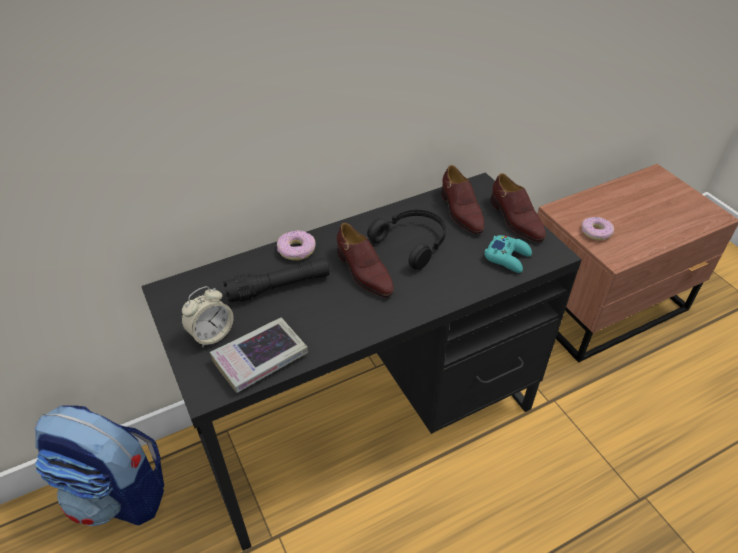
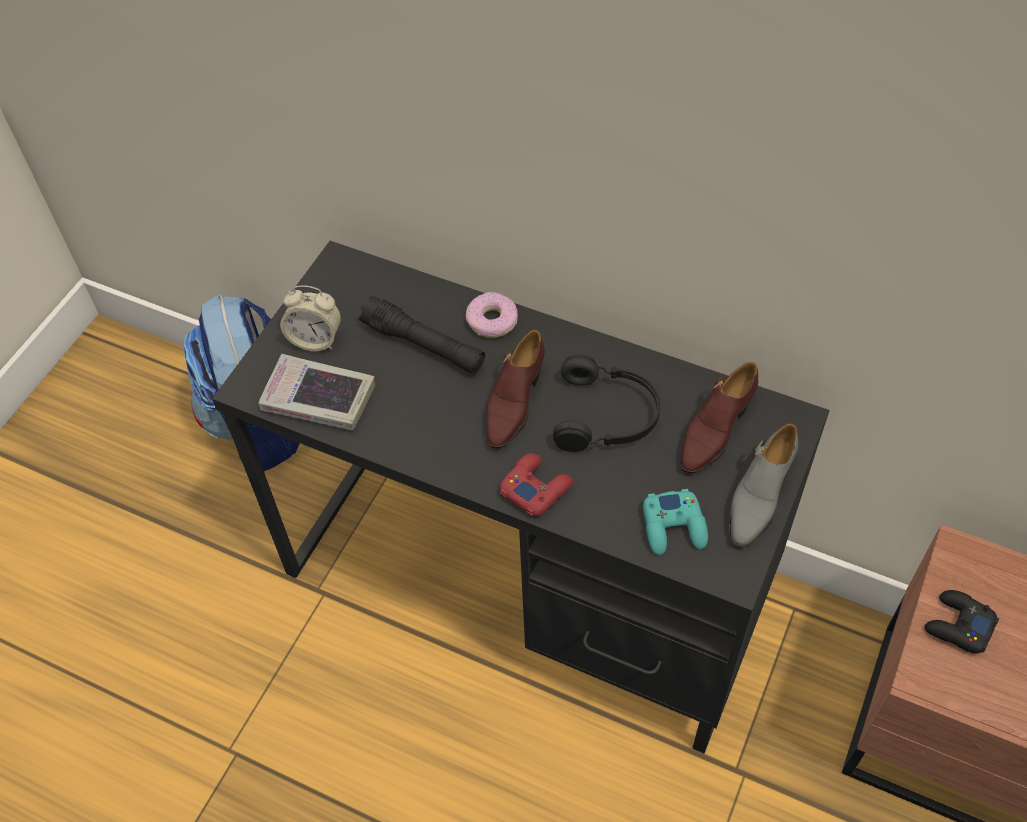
camera: 55 degrees right, 10 degrees up
(432, 295) = (535, 488): none -> red game controller
(515, 220) = (758, 497): brown shoe -> grey shoe
(596, 232) = (958, 626): donut -> black game controller

